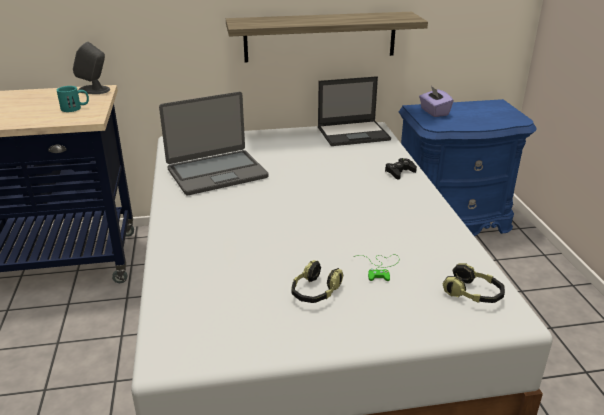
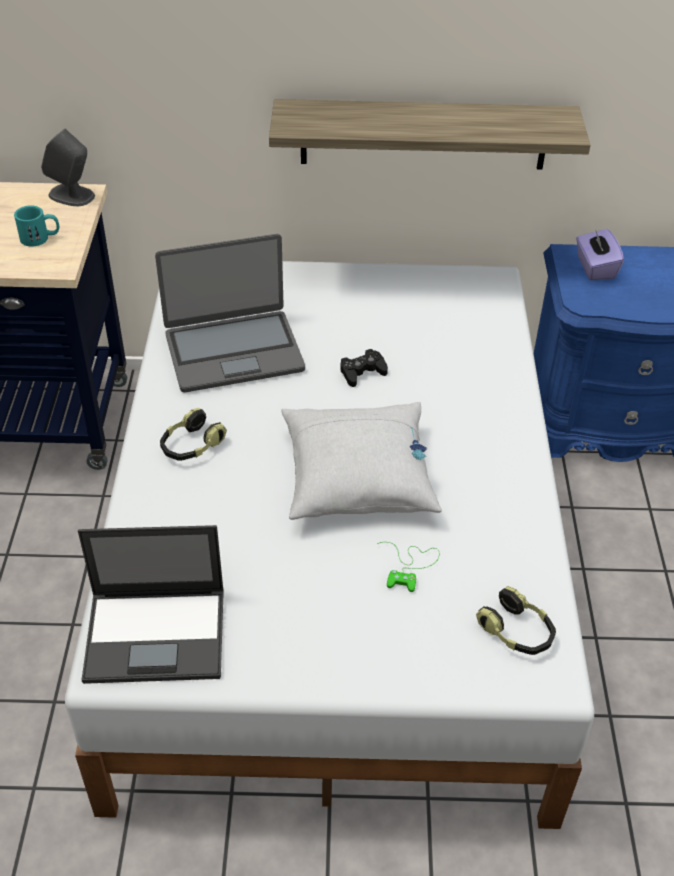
camera: 10 degrees right, 15 degrees up
(315, 292) = (311, 595): headphones -> headphones (191, 446)
(324, 225) = (357, 478): none -> grey pillow
(354, 133) = (460, 290): laptop -> laptop (158, 635)
(400, 172) = (501, 386): black game controller -> black game controller (362, 372)

